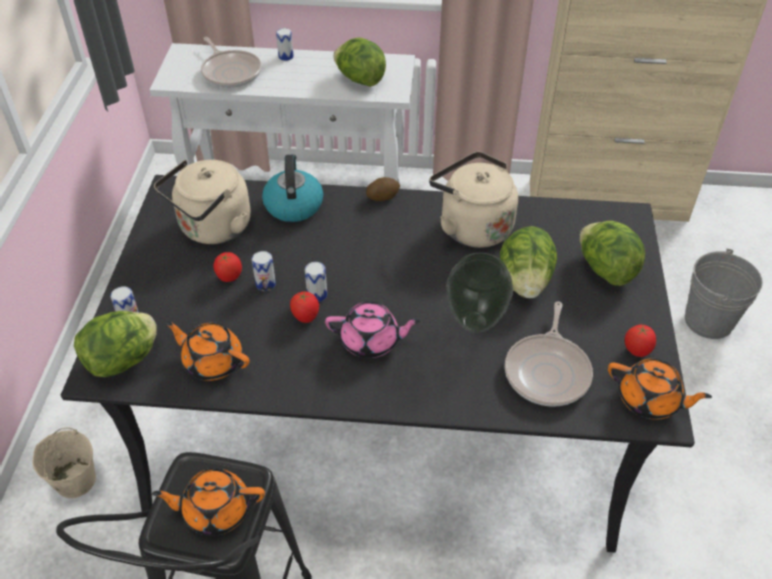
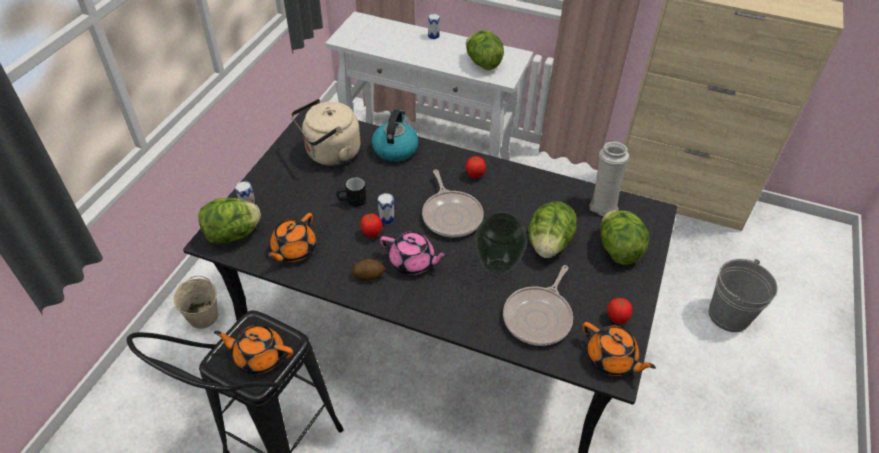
camera: 15 degrees right, 0 degrees up
(212, 362) = (293, 250): orange teapot -> orange teapot turned 105 degrees counterclockwise
(229, 278) = (328, 192): tomato -> tomato (474, 175)
(230, 72) = (388, 40): frying pan -> frying pan (451, 215)
(265, 284) = (352, 202): can -> black mug
(383, 196) = (464, 156): potato -> potato (368, 275)
(472, 226) = (524, 193): beige kettle -> none
(567, 220) = (602, 204): none -> white vase

